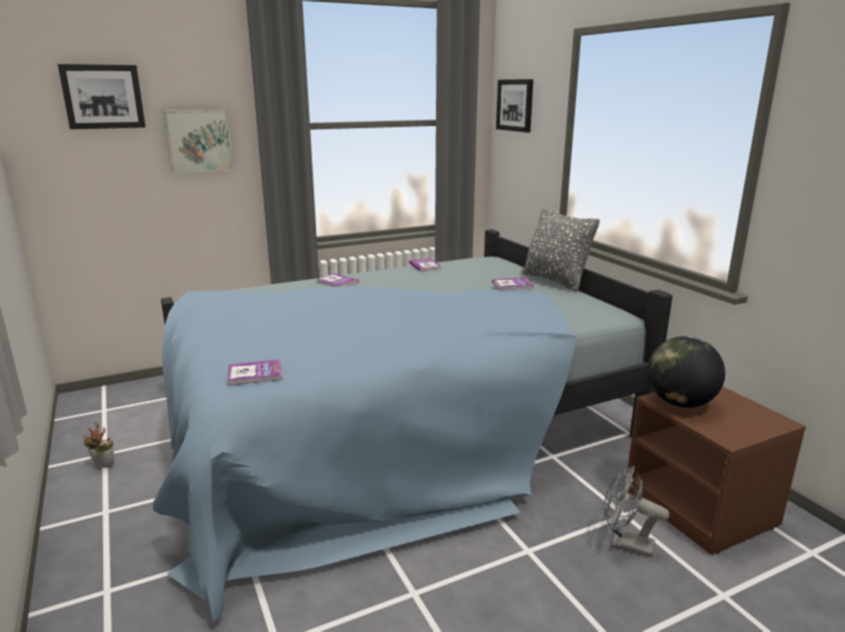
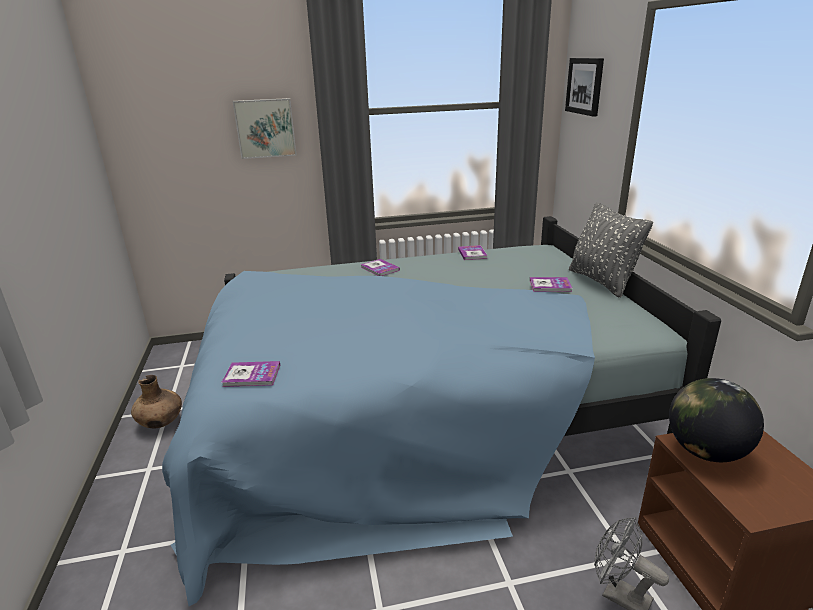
camera: 15 degrees right, 5 degrees up
(102, 467) = (161, 422): potted plant -> brown vase
(103, 96) = (180, 89): picture -> none

